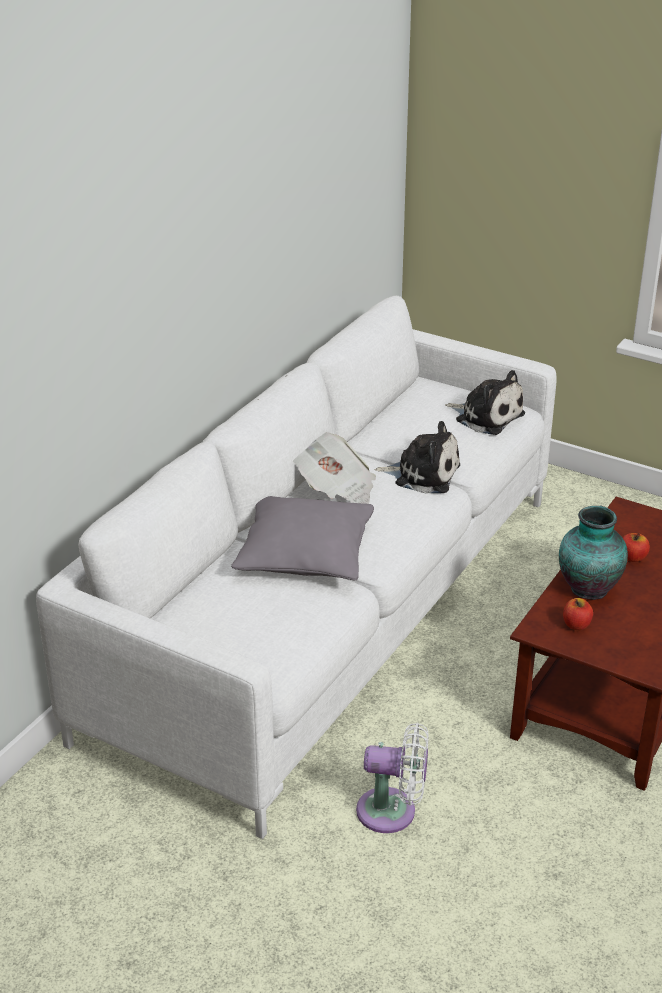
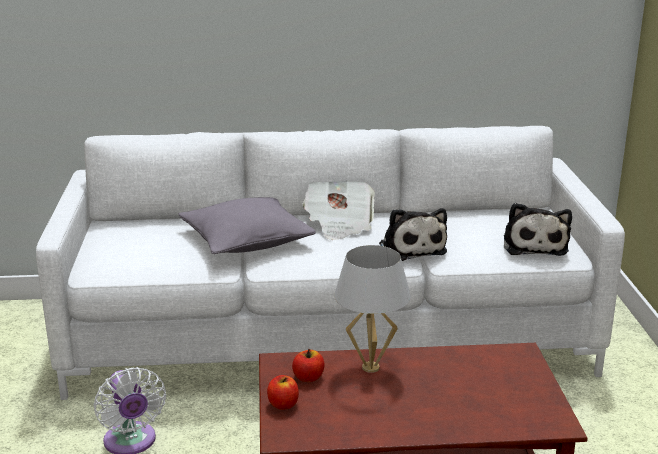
camera: 55 degrees right, 10 degrees down
(588, 588) = (370, 368): vase -> white table lamp
(632, 557) = (448, 376): apple -> apple (283, 404)

